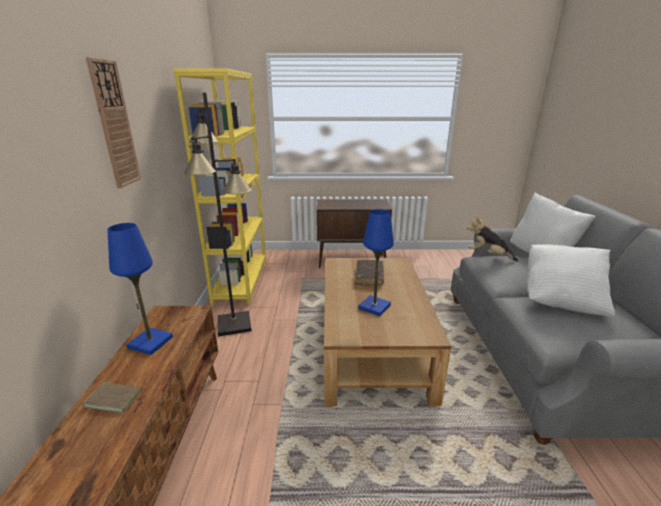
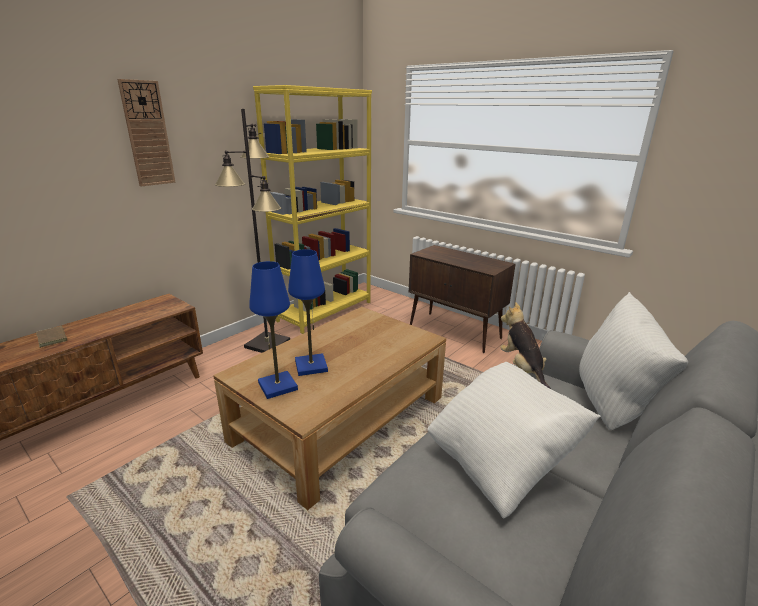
camera: 40 degrees right, 0 degrees up
(150, 342) = (122, 315): blue table lamp -> blue table lamp (277, 386)
(369, 276) = (364, 339): brown book -> none

